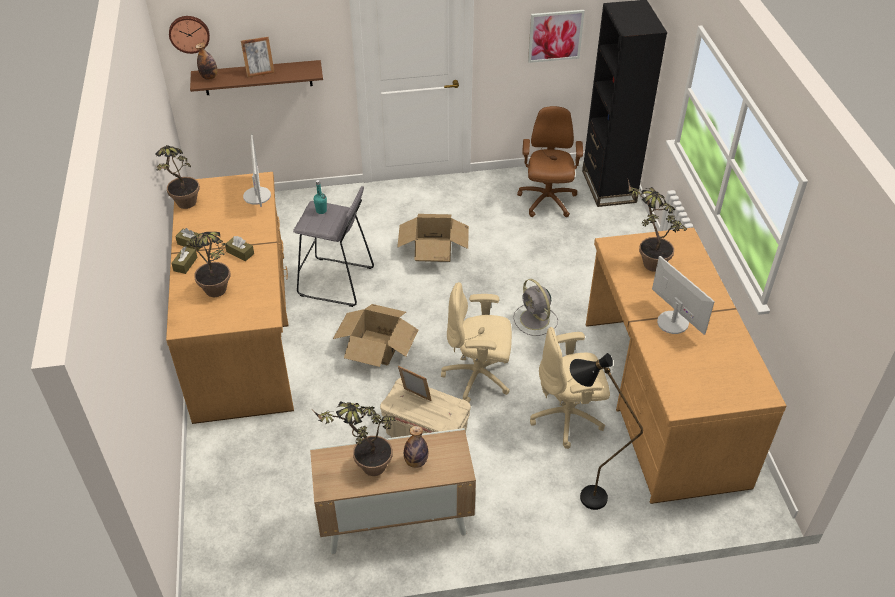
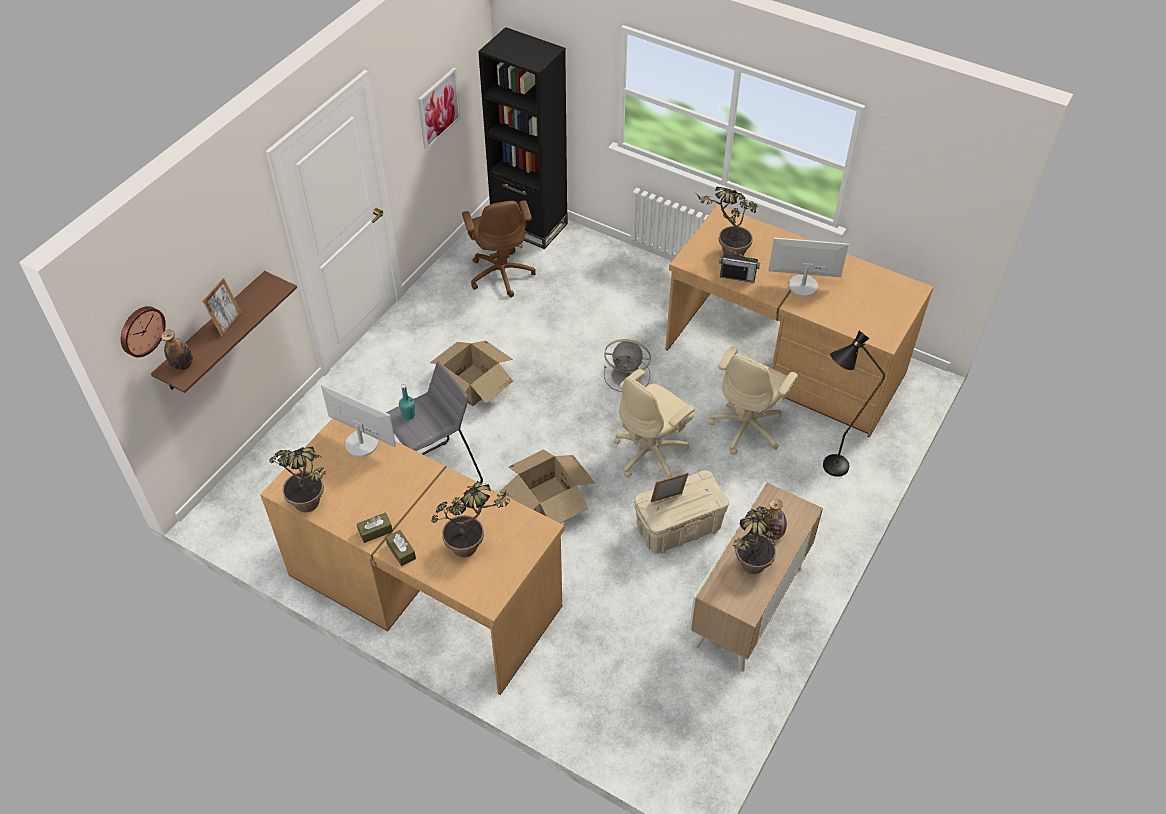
camera: 50 degrees left, 5 degrees up
(240, 253) = (431, 501): brown tissue box -> none
(547, 201) = (501, 274): brown office chair -> brown office chair turned 150 degrees counterclockwise
(631, 280) = (737, 277): none -> radio

